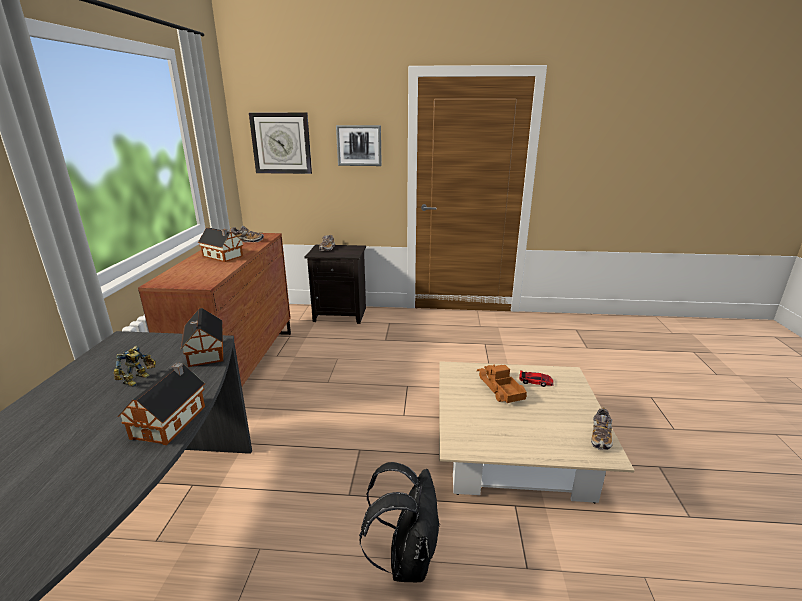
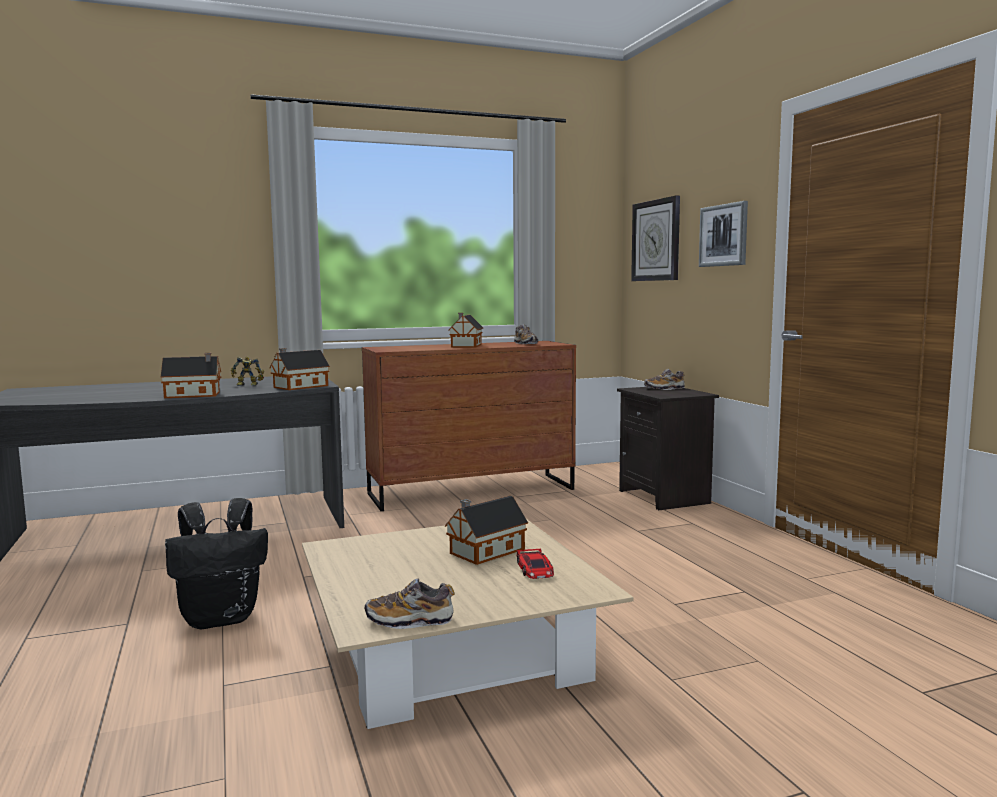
camera: 65 degrees right, 15 degrees down
(499, 389) = (484, 552): toy truck -> toy house

